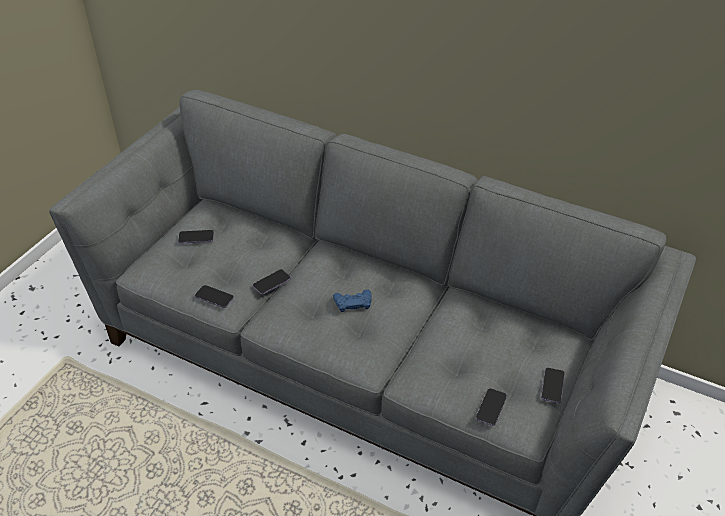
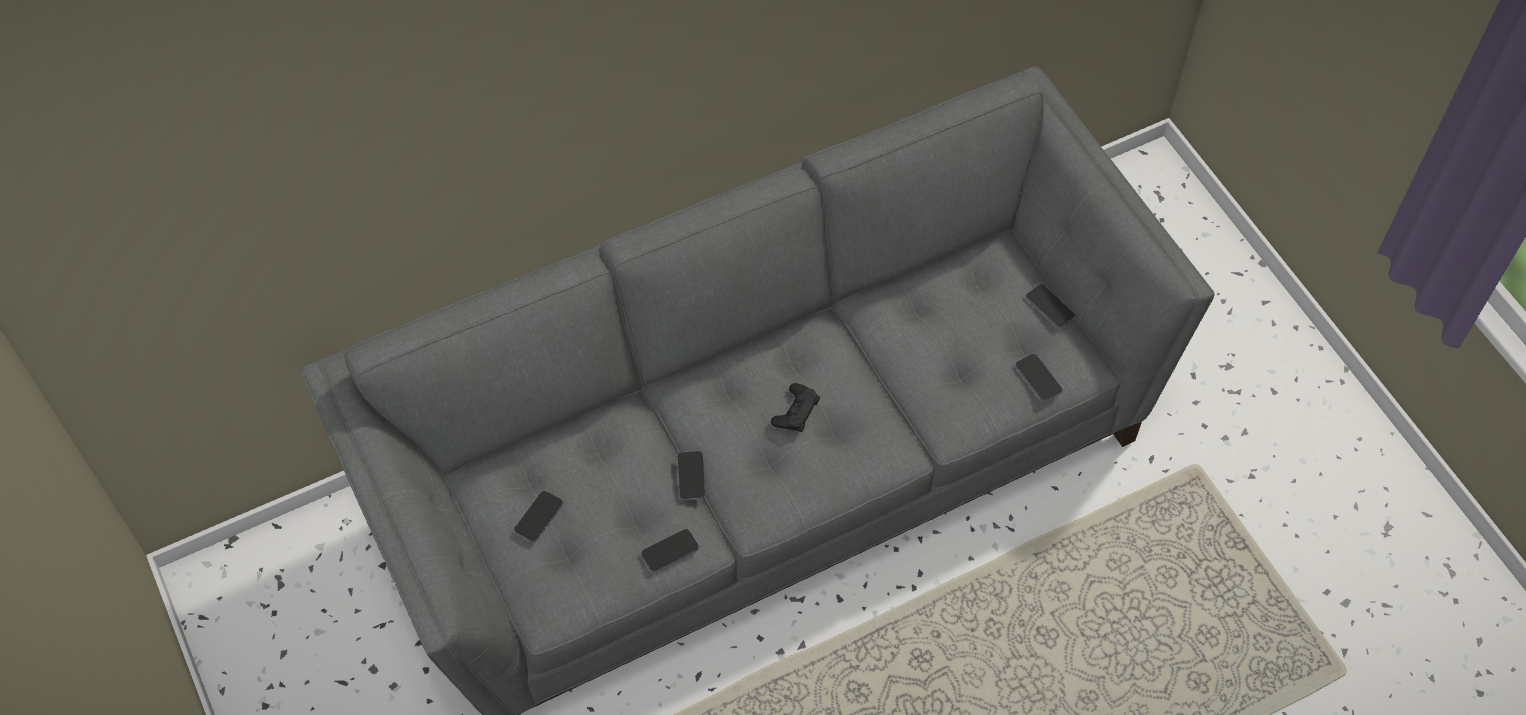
camera: 55 degrees left, 15 degrees up
(353, 302) = (795, 411): blue game controller -> black game controller

